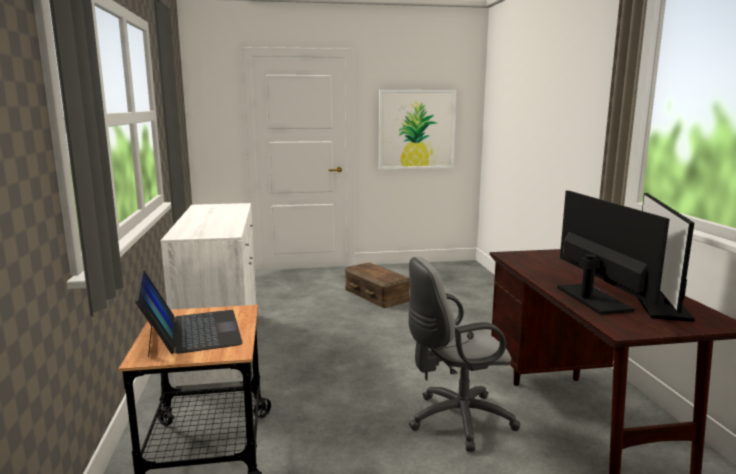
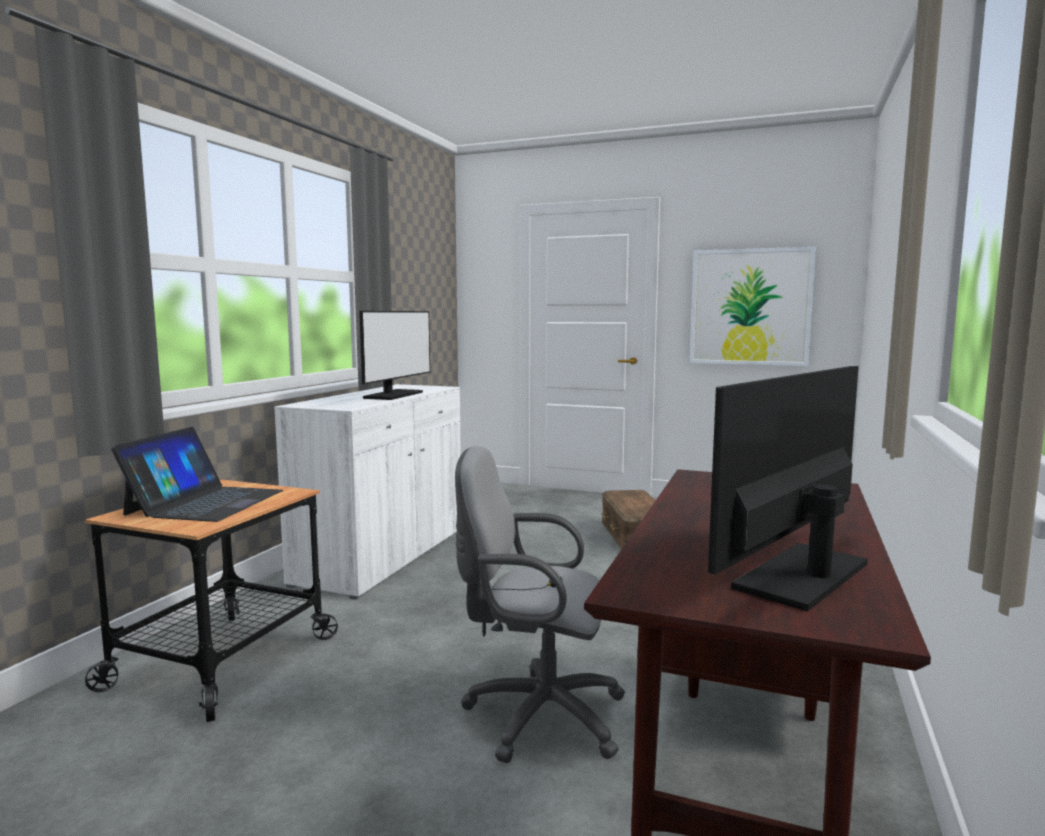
camera: 30 degrees right, 5 degrees down
(593, 299) = (691, 545): monitor -> monitor (393, 395)

